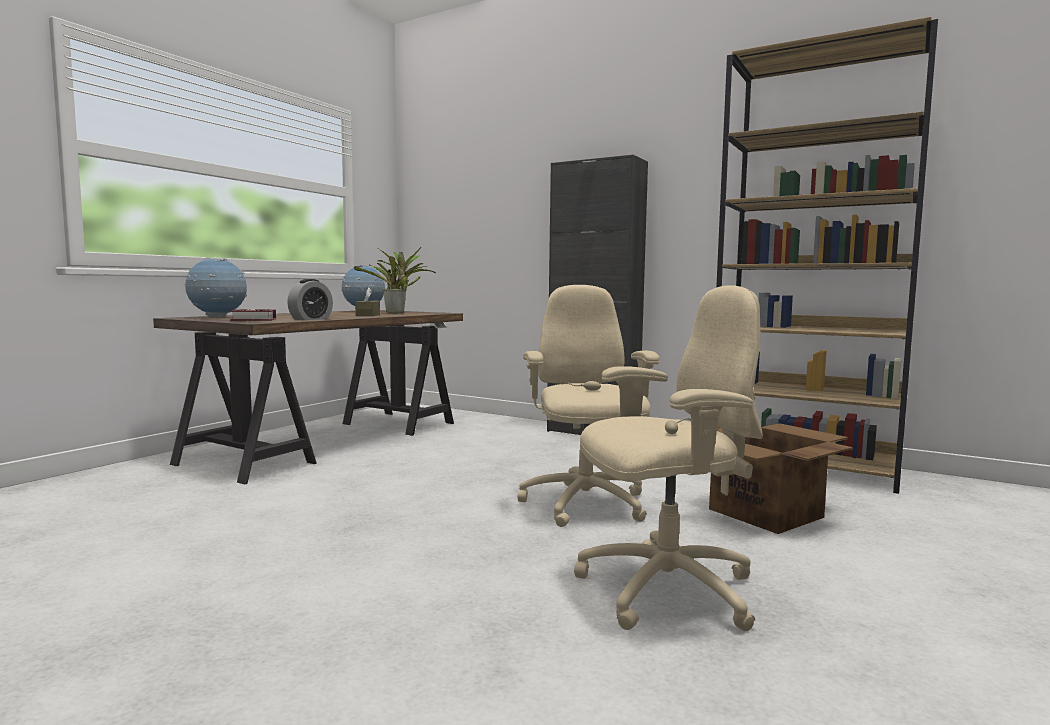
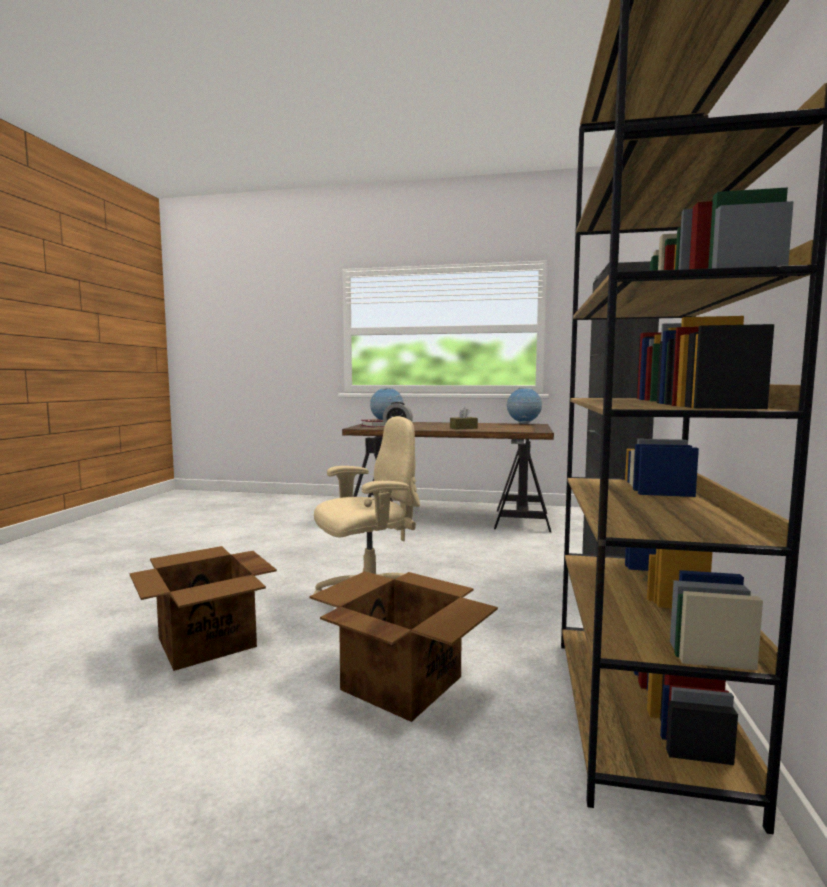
camera: 70 degrees right, 0 degrees up
(397, 313) = (507, 428): potted plant -> none
(664, 590) = (206, 643): beige office chair -> cardboard box

